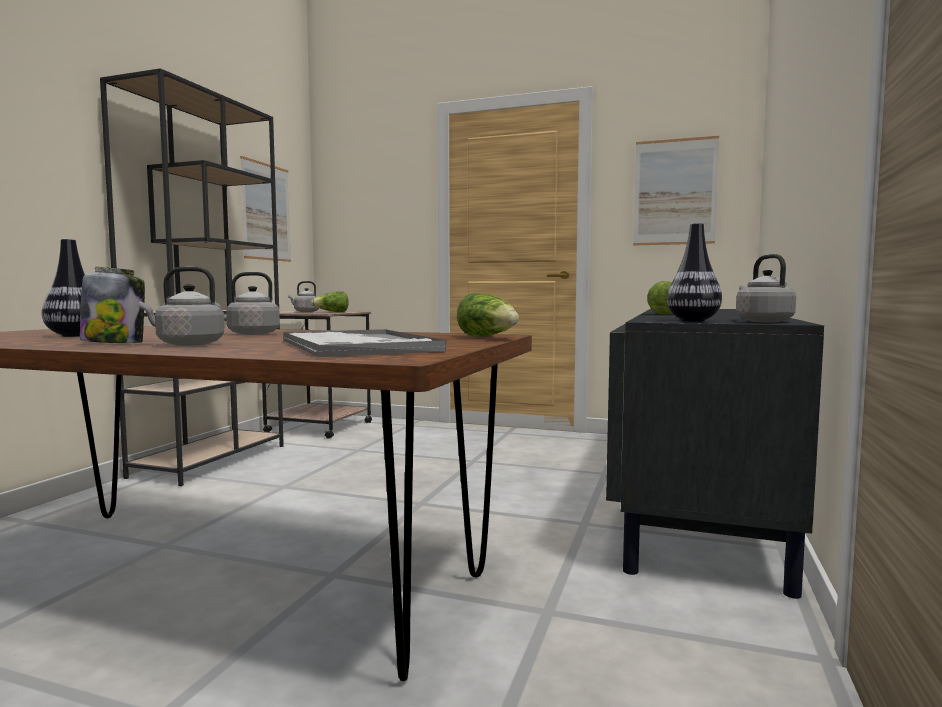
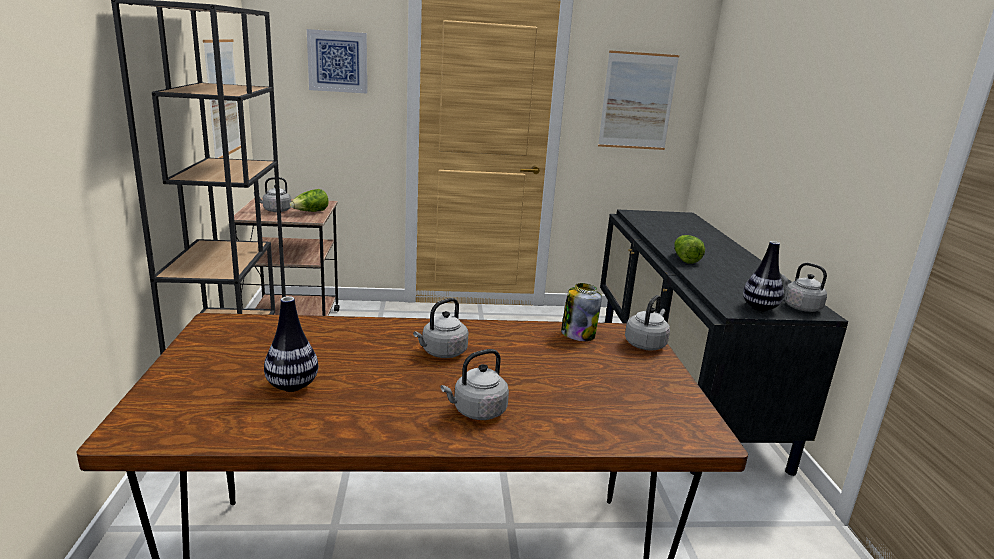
camera: 25 degrees left, 15 degrees up
(114, 343) = (402, 416): jar -> jar (578, 334)
(358, 346) = (615, 397): tray -> none
(380, 188) = (338, 61): none -> picture
(489, 337) = (646, 344): lettuce -> grey kettle

